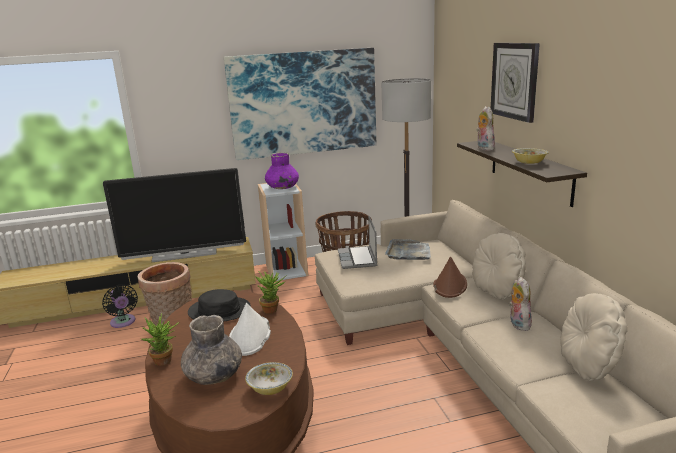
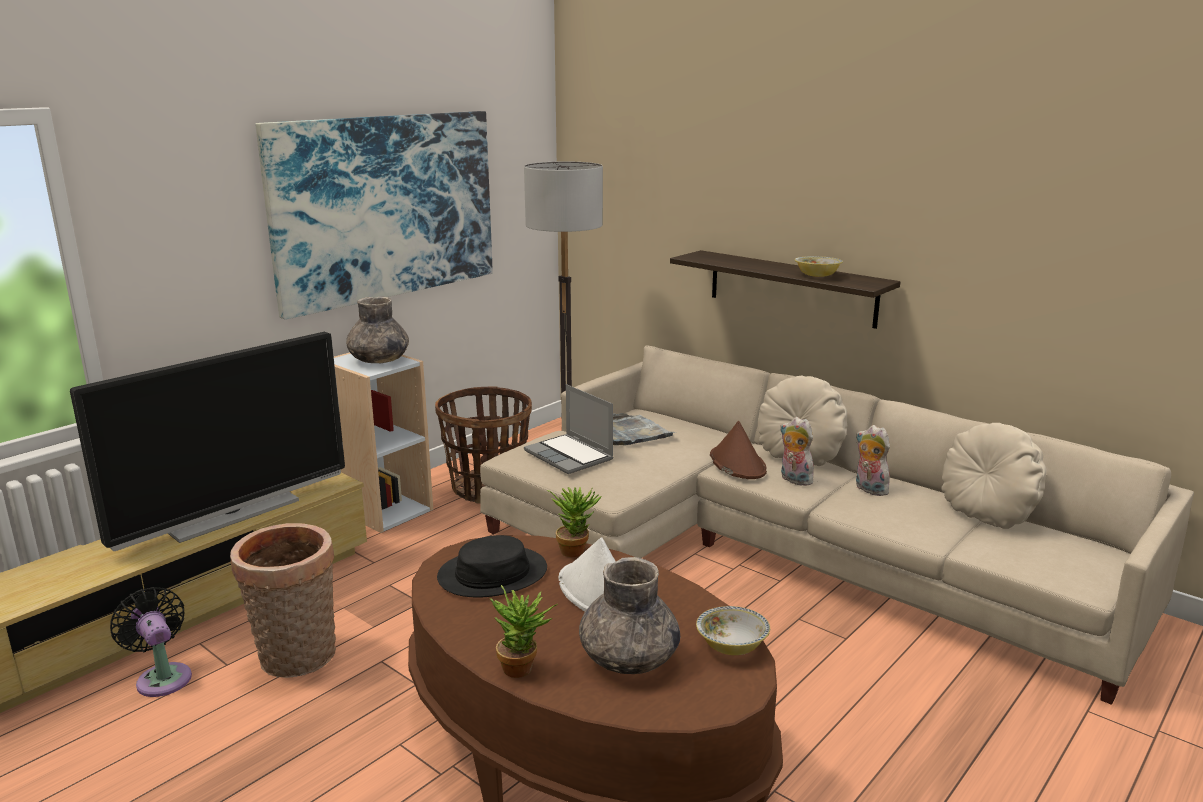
camera: 35 degrees left, 0 degrees up
(123, 322) = (162, 677): black fan -> black fan turned 150 degrees counterclockwise
(282, 187) = (379, 360): purple vase -> grey vase
(483, 148) = (722, 262): plush toy -> plush toy (794, 480)
(514, 81) = (754, 164): wall clock -> none

